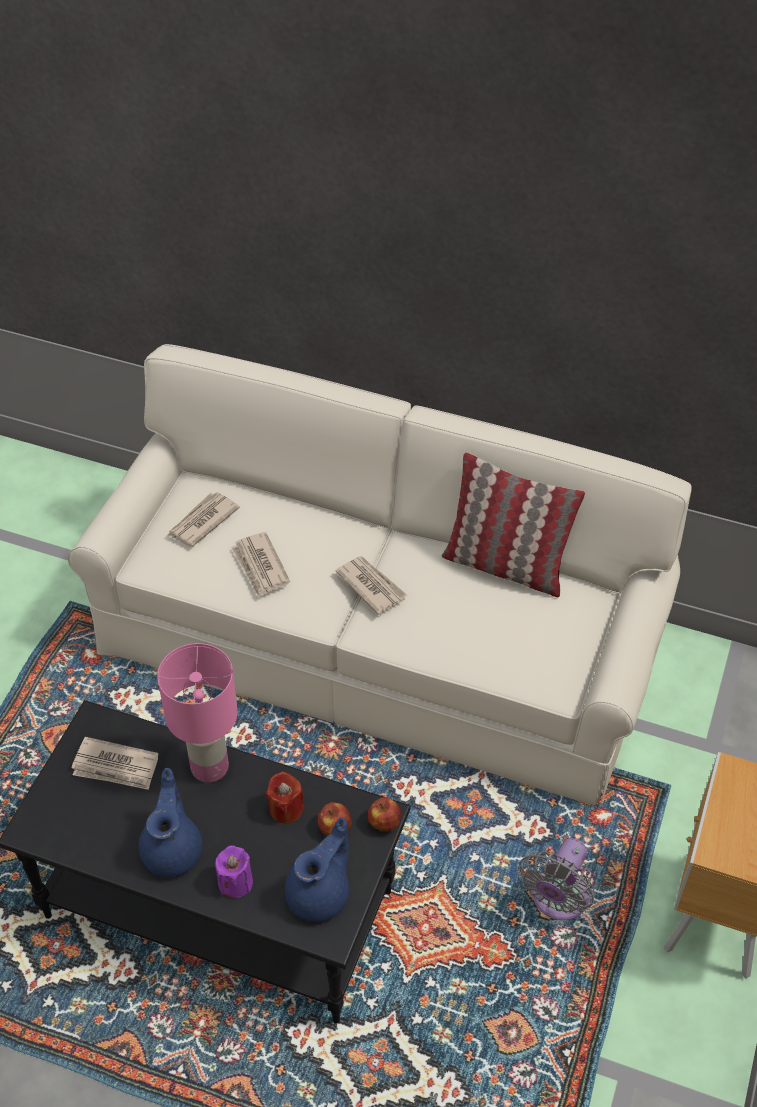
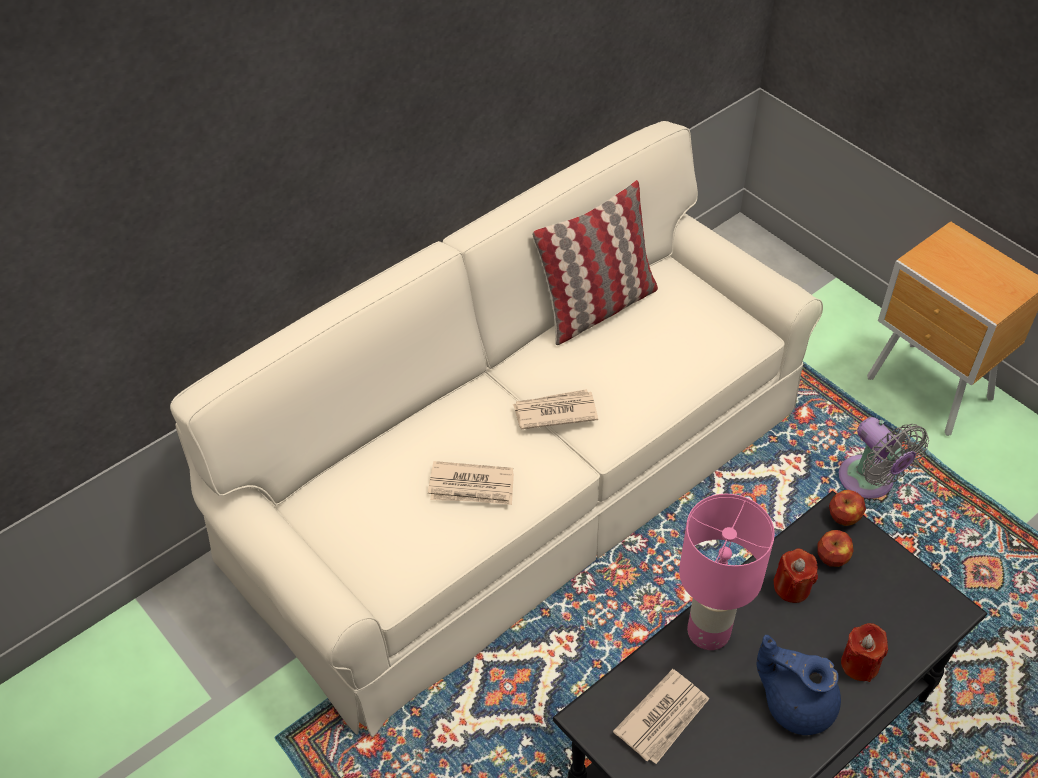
camera: 60 degrees left, 0 degrees up
(202, 521) = (373, 512): newspaper -> none
(235, 882) = (859, 664): purple candle -> red candle
(320, 894) = (902, 599): blue teapot -> none

